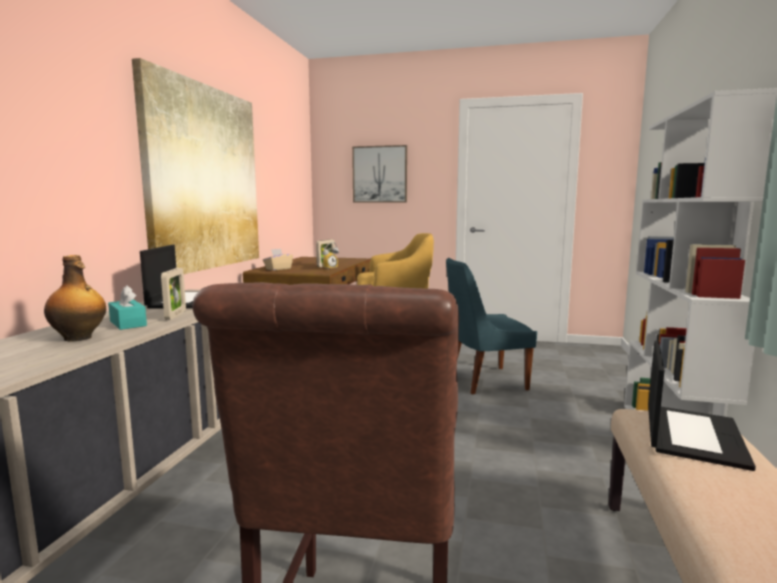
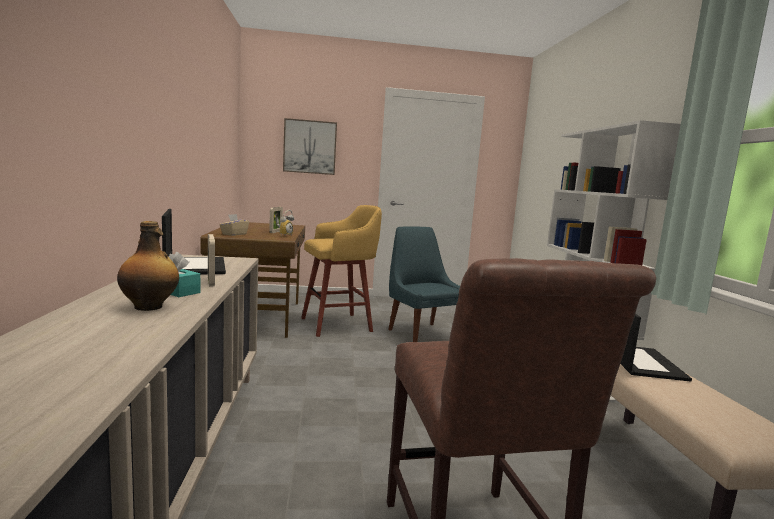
camera: 20 degrees left, 0 degrees up
(204, 178) = (179, 141): picture -> none
(484, 381) = (422, 333): blue chair -> blue chair turned 90 degrees clockwise

